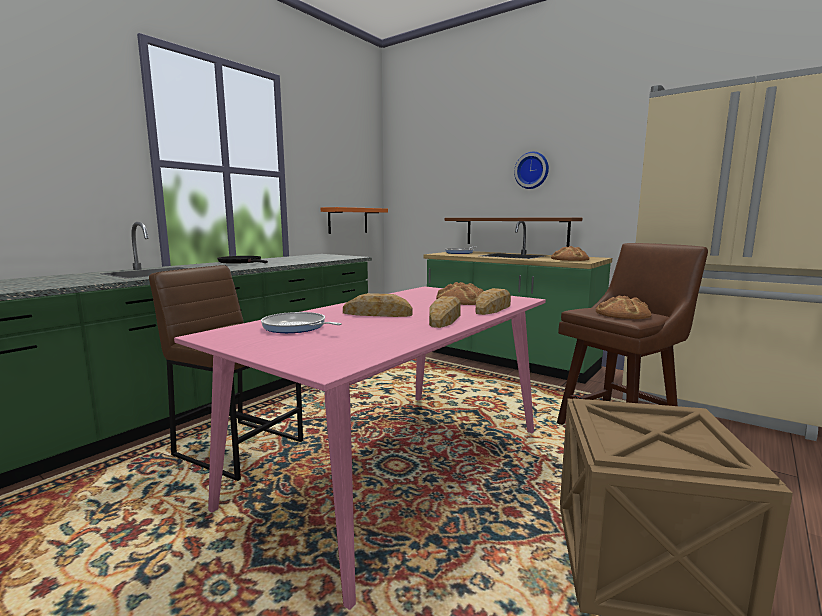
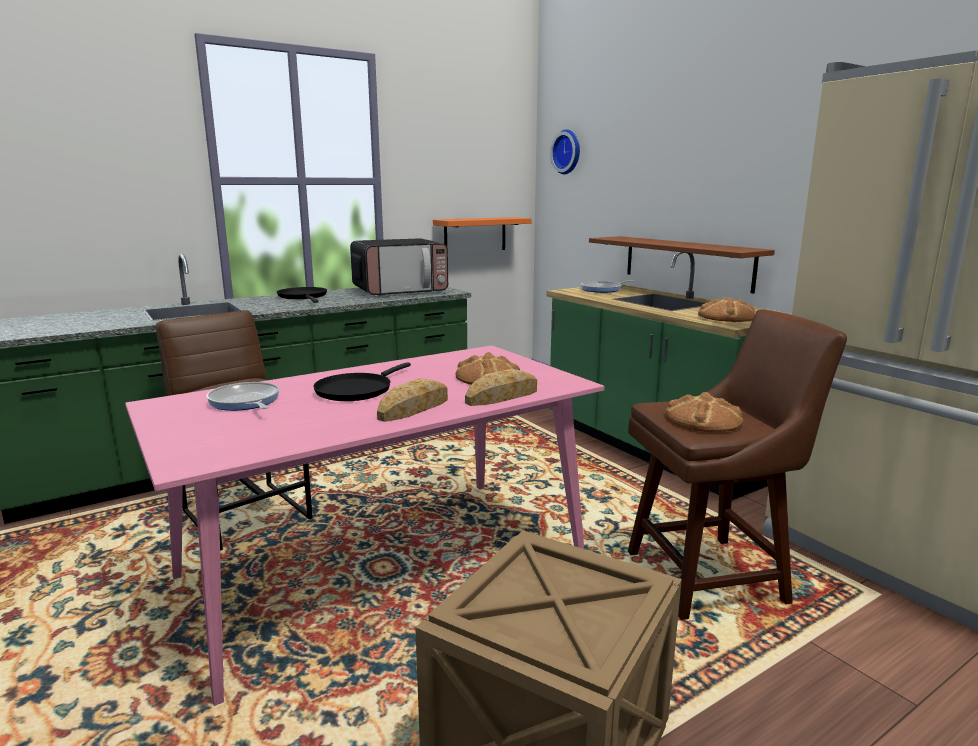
camera: 20 degrees right, 5 degrees up
(314, 257) = (400, 290): none -> microwave
(377, 313) = (356, 390): bread -> black frying pan
(532, 170) = (712, 173): wall clock -> wall clock (568, 152)

